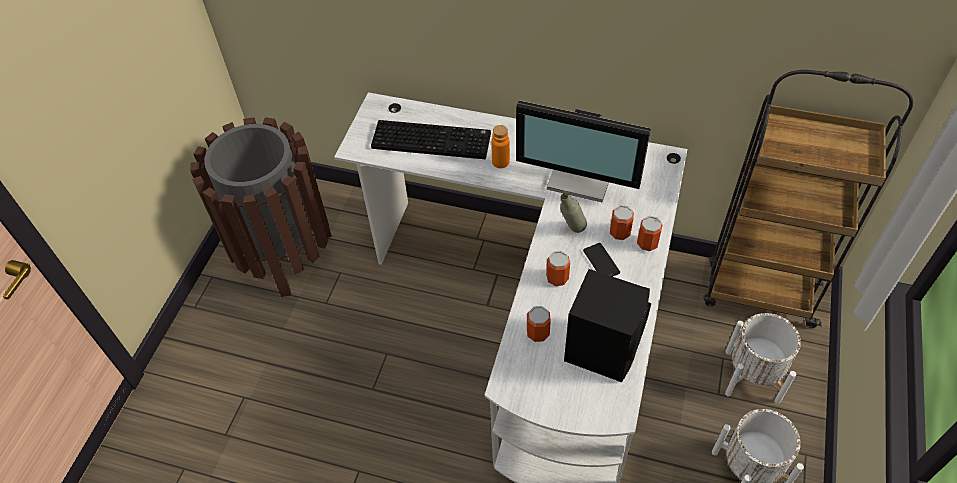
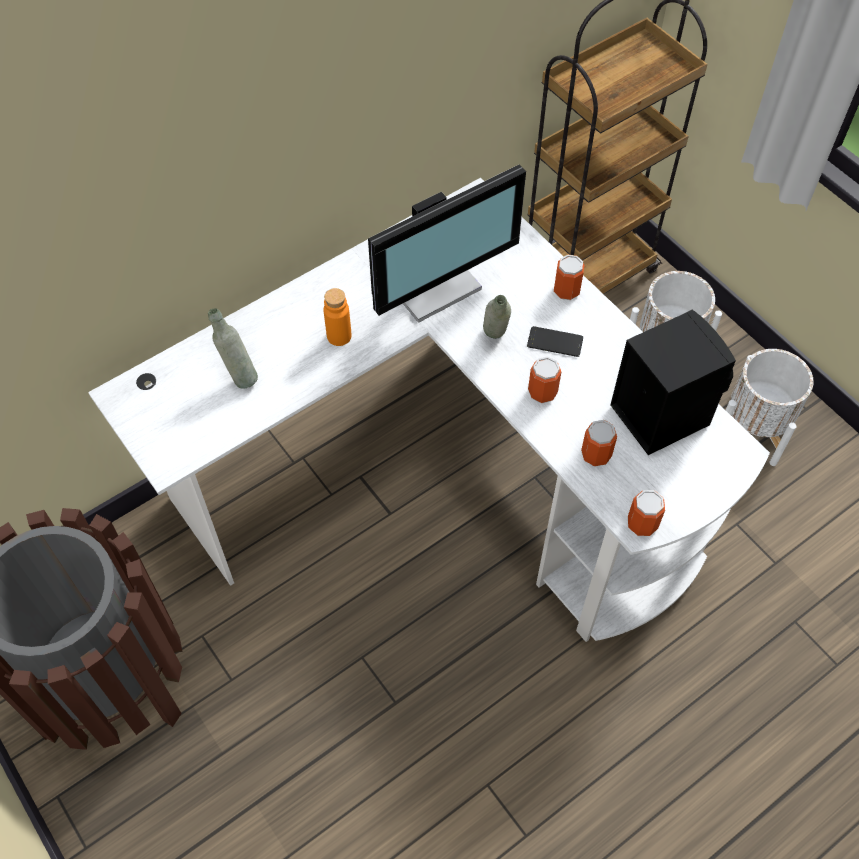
camera: 55 degrees left, 5 degrees up
(433, 140) = (239, 376): keyboard -> grey bottle
(619, 232) = (533, 302): can -> can (642, 524)

